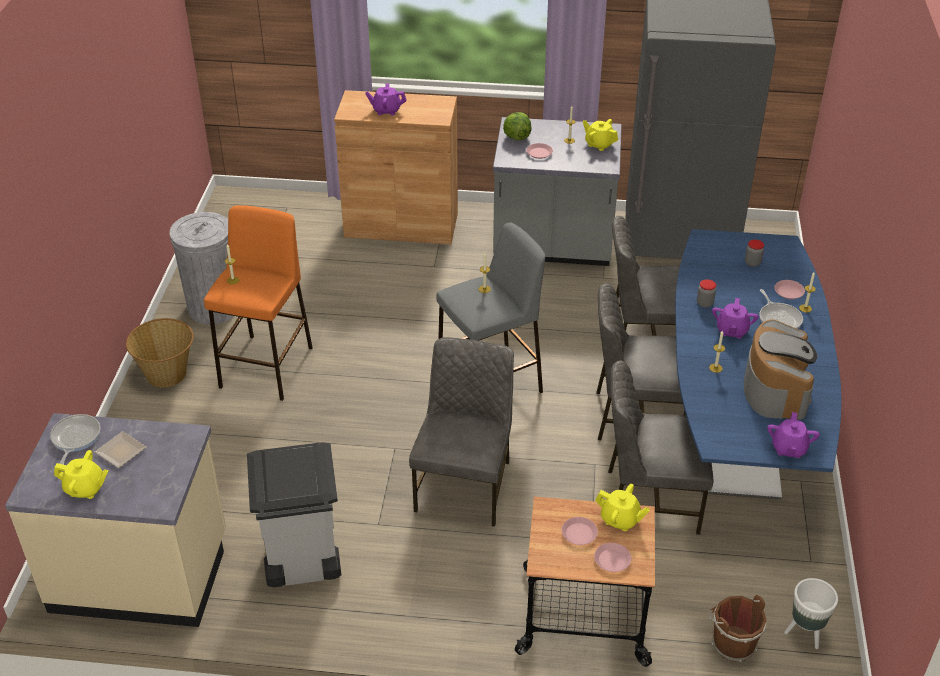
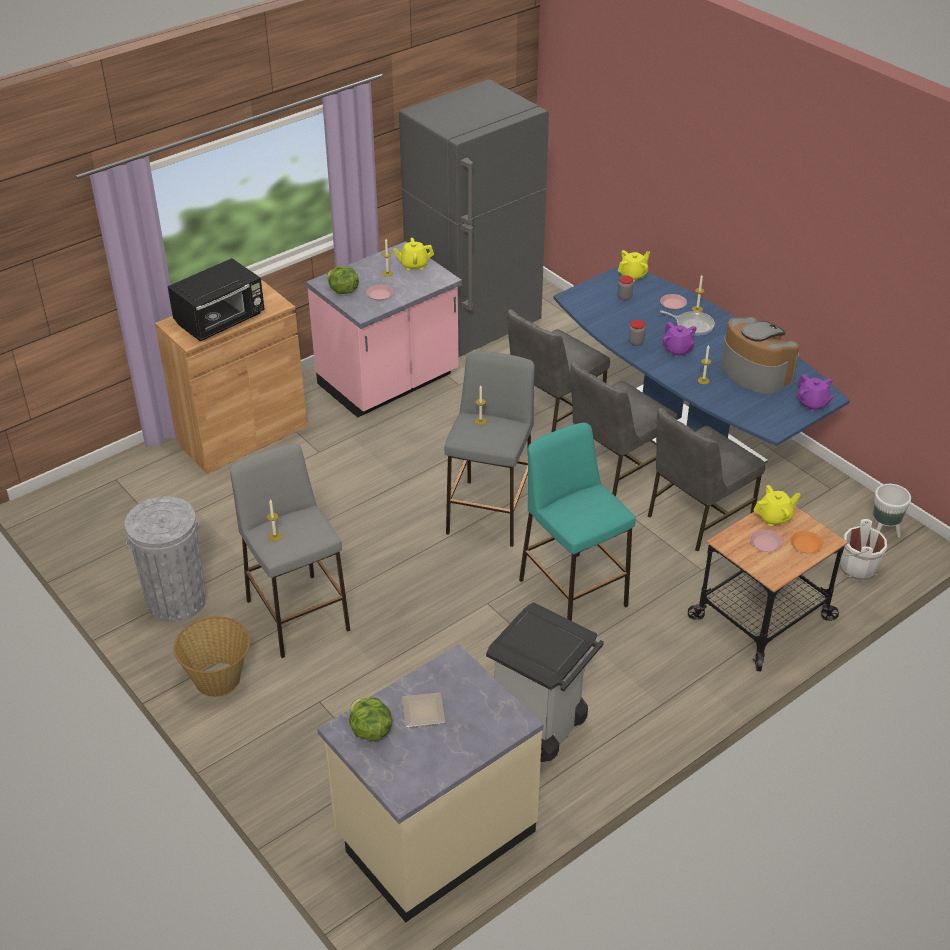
camera: 45 degrees left, 0 degrees up
(75, 438) = (370, 731): frying pan -> lettuce
(85, 488) = (442, 756): yellow teapot -> yellow teapot (633, 275)
(267, 366) = (297, 614): orange stool -> grey stool
(386, 110) = (221, 321): purple teapot -> black microwave
(465, 485) = (572, 592): grey chair -> turquoise stool
(553, 246) = (389, 382): grey counter -> pink counter
(612, 560) = (805, 544): pink plate -> orange plate
(732, 643) = (856, 568): brown bucket -> white bucket

